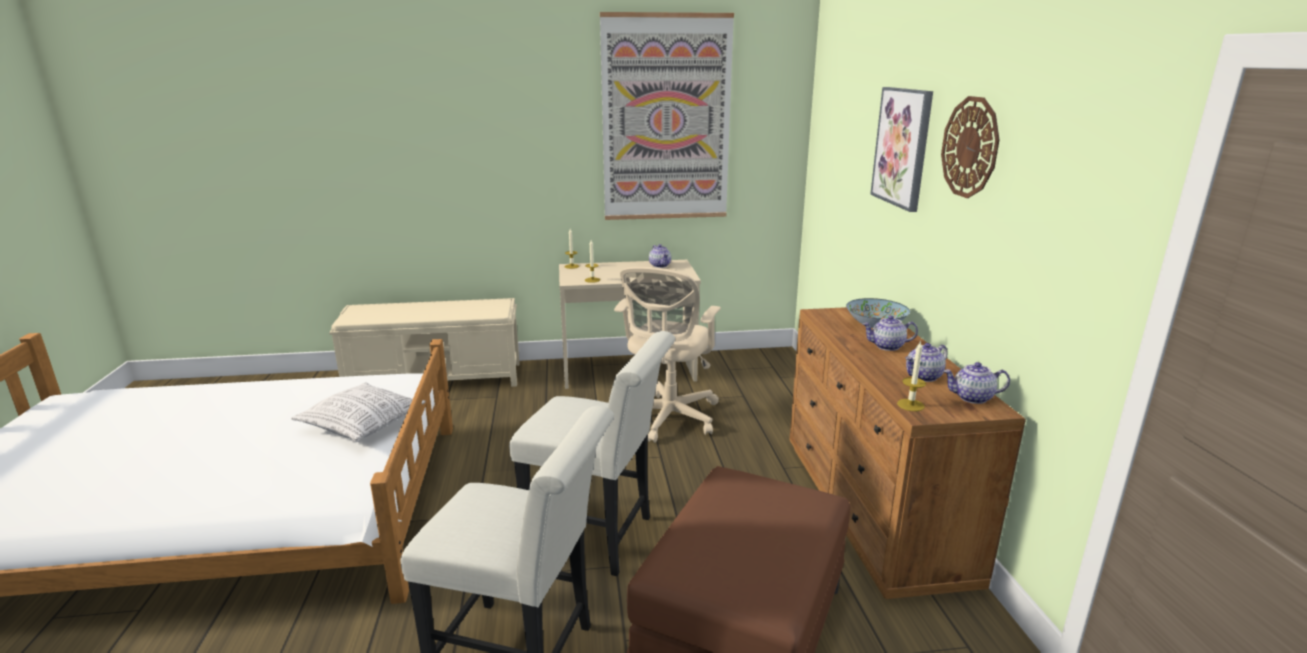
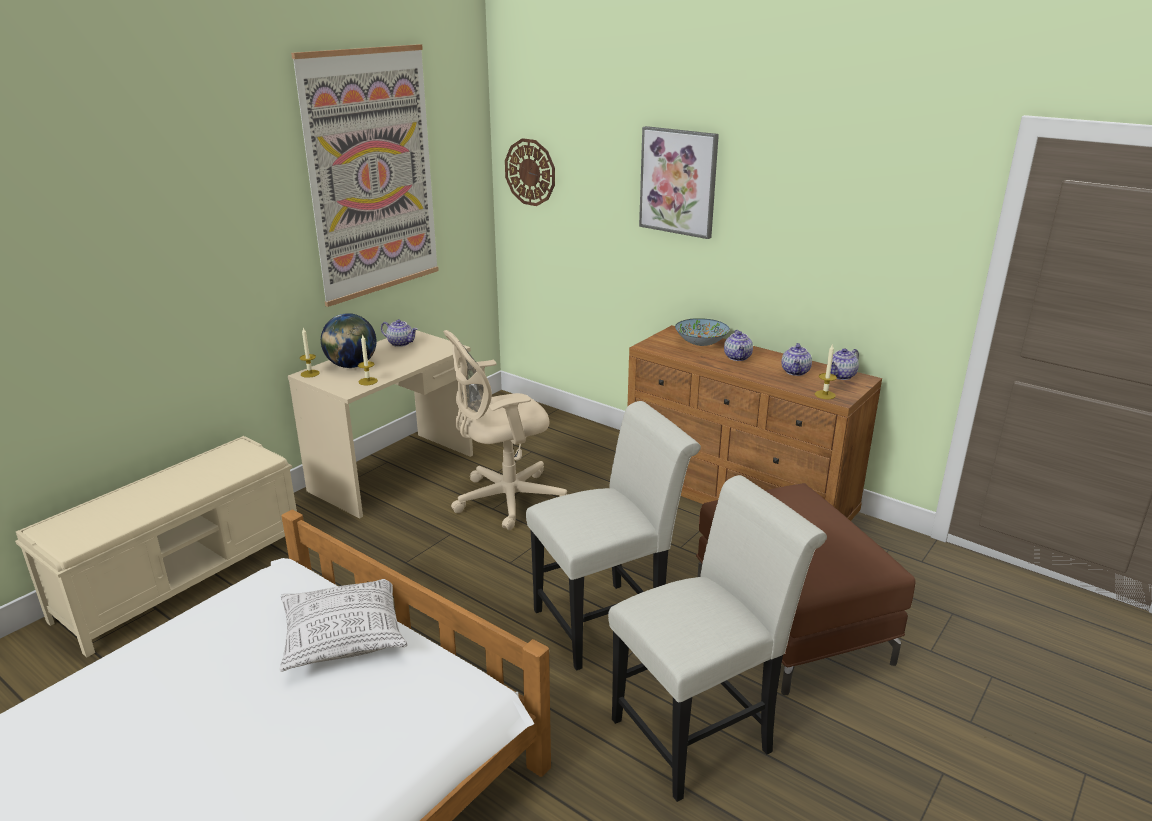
camera: 45 degrees left, 5 degrees up
(602, 269) = (351, 366): none -> globe
(668, 419) = (505, 500): beige office chair -> beige office chair turned 90 degrees clockwise
(887, 346) = (738, 357): teapot -> teapot turned 45 degrees counterclockwise
(970, 147) = (779, 182): wall clock -> wall clock (530, 172)

